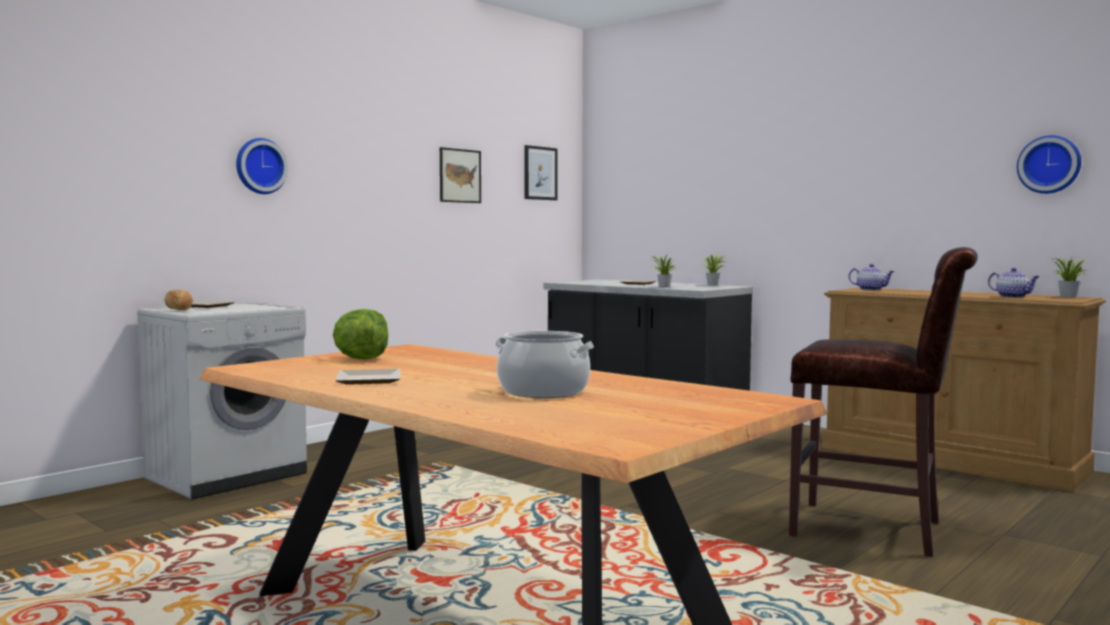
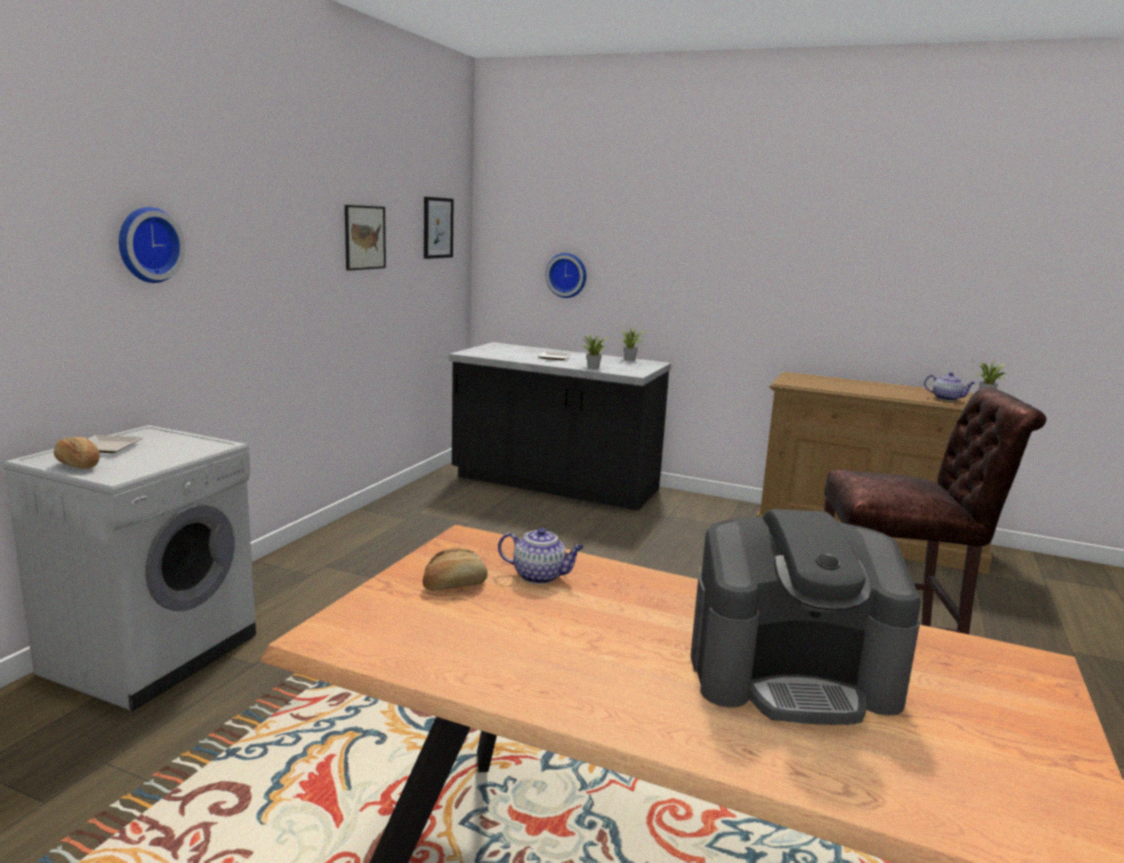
camera: 20 degrees left, 10 degrees up
(362, 359) = (454, 585): lettuce -> bread
(366, 380) = (543, 665): plate -> none
(544, 391) = (792, 675): cooking pot -> coffee machine
(871, 290) = (805, 380): teapot -> teapot (540, 576)
(1049, 164) = (976, 271): wall clock -> wall clock (567, 275)

